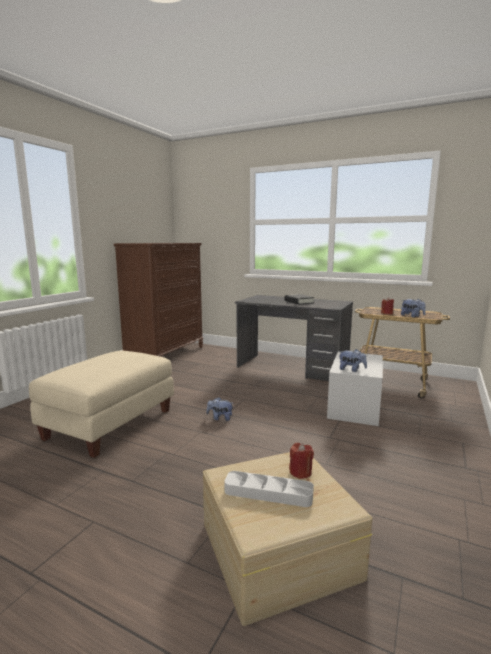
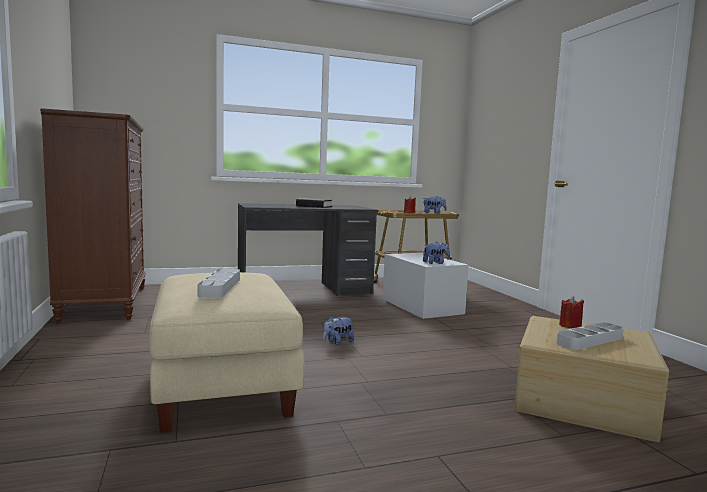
camera: 45 degrees left, 5 degrees down
(92, 366) = (220, 287): none -> grey tray

